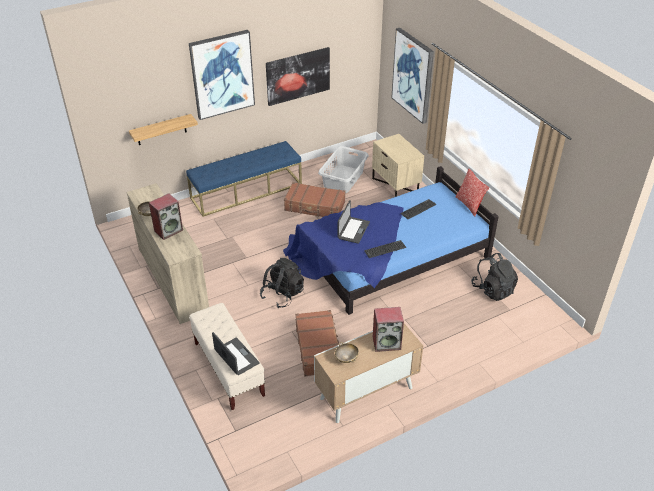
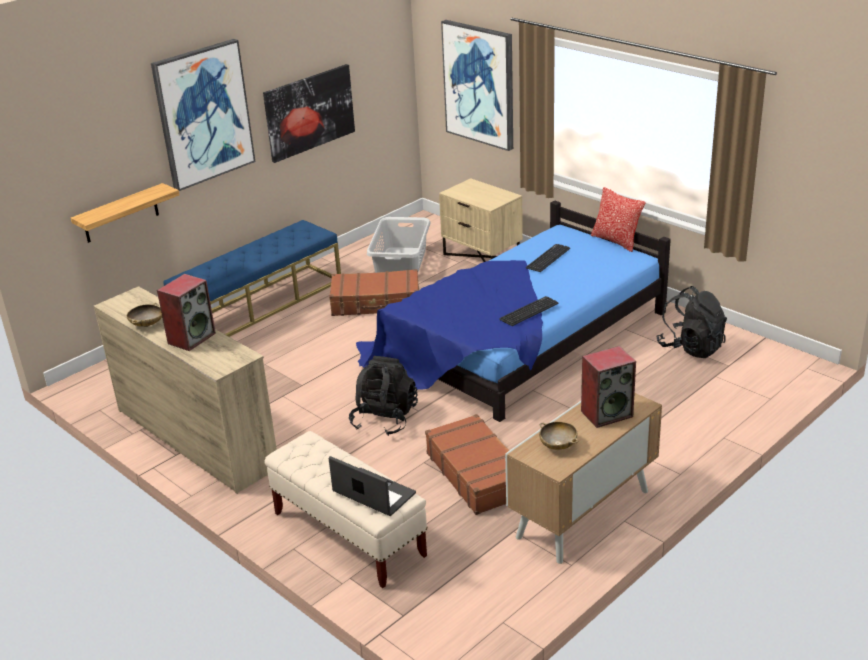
camera: 15 degrees left, 10 degrees down
(353, 230) = (468, 299): laptop -> none

